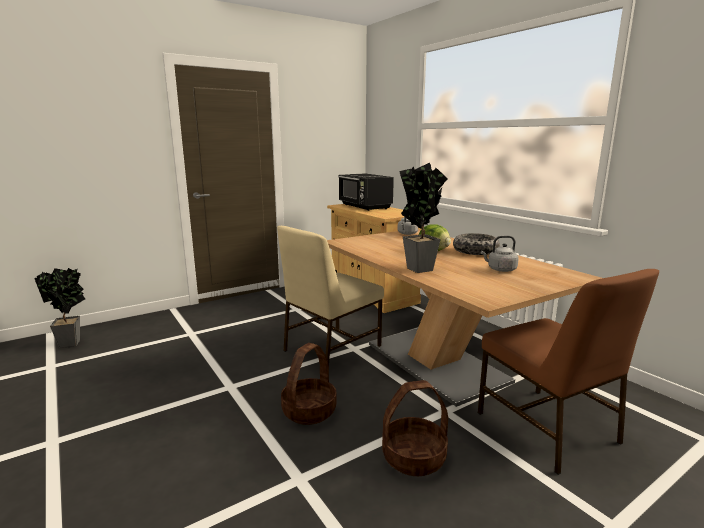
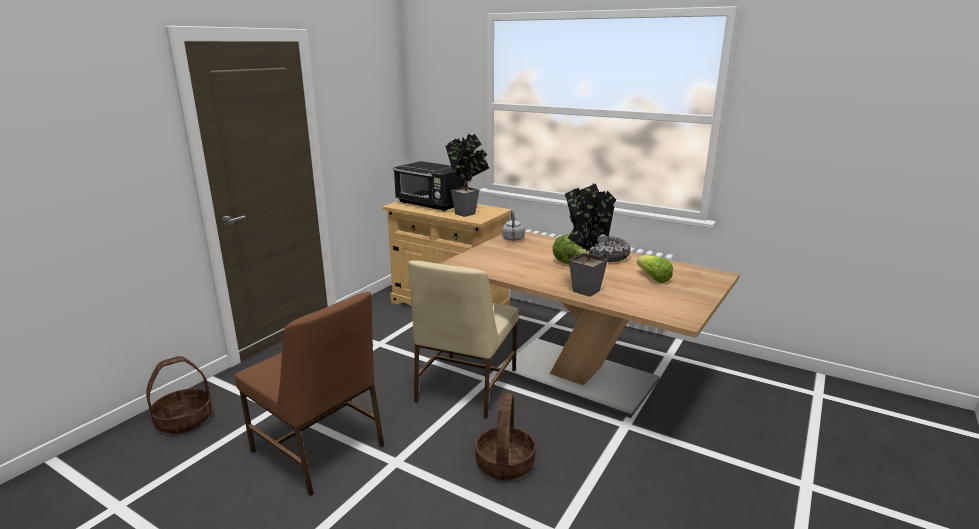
camera: 25 degrees left, 5 degrees up
(72, 344) = (112, 466): potted plant -> potted plant (468, 213)
(414, 457) = (634, 478): basket -> basket (184, 420)
(500, 269) = (653, 278): grey kettle -> lettuce
(547, 429) = (713, 417): brown chair -> brown chair (318, 450)

